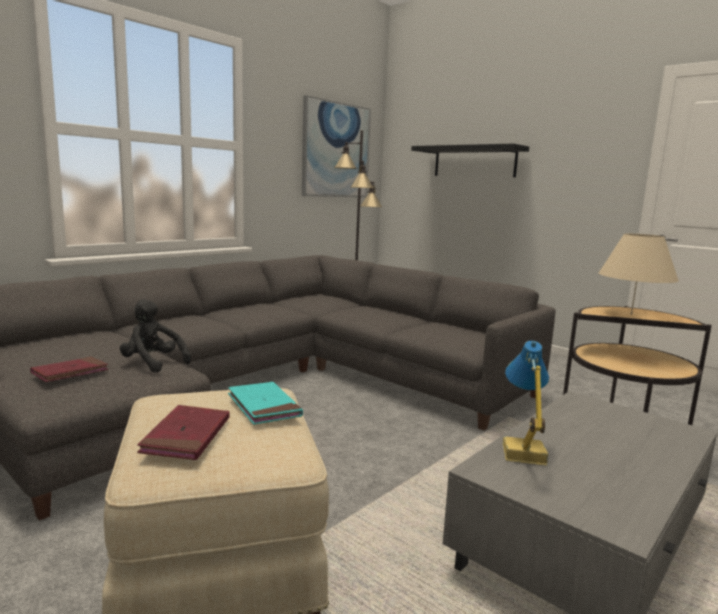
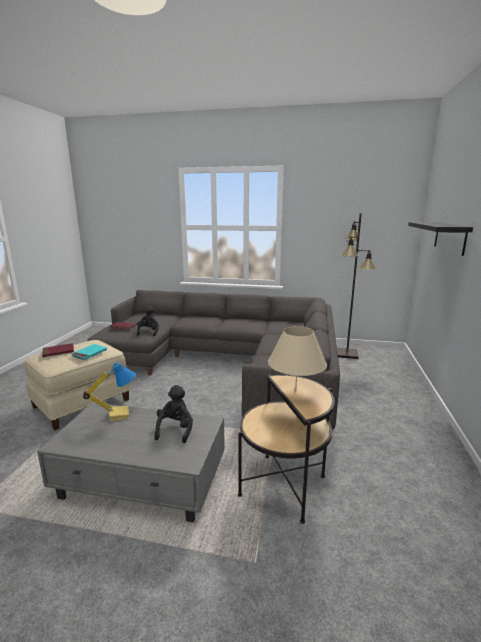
camera: 60 degrees right, 5 degrees up
(336, 150) = (364, 225): picture -> none
(596, 423) = (175, 430): none -> black plush toy

